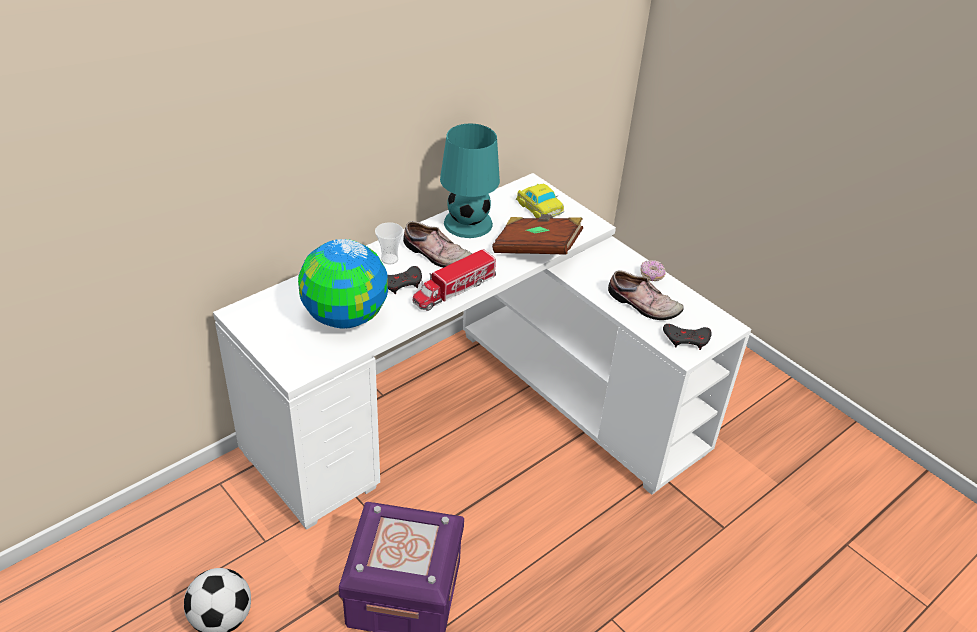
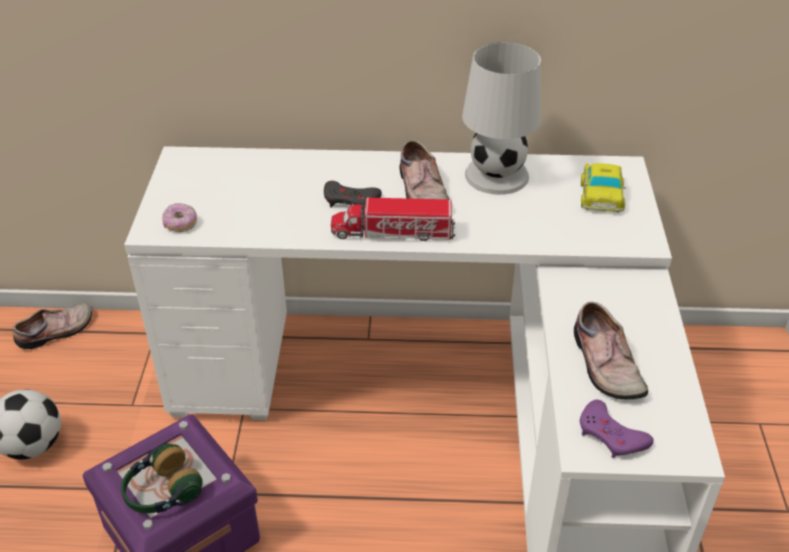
camera: 45 degrees right, 0 degrees up
(132, 532) = (57, 332): none -> shoe
(345, 317) = (259, 205): globe -> none
(389, 259) = (370, 173): cup -> none
(415, 556) = (161, 492): none -> headphones
(467, 223) = (496, 175): turquoise table lamp -> white table lamp
(536, 249) = (539, 235): brown book -> none
(651, 275) = (661, 337): donut -> donut (180, 224)
(686, 339) = (611, 435): grey game controller -> purple game controller

